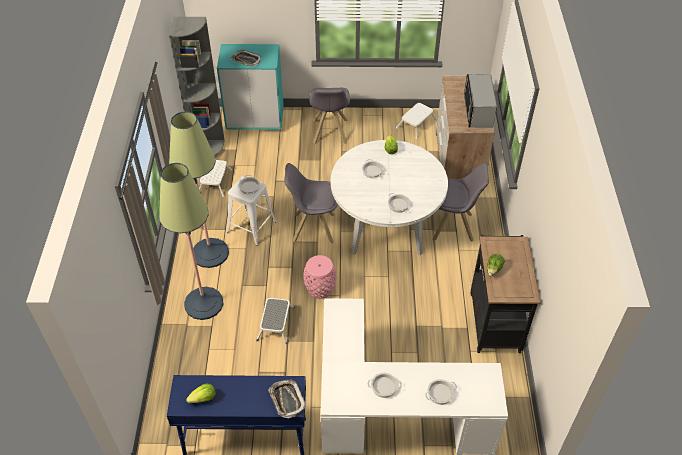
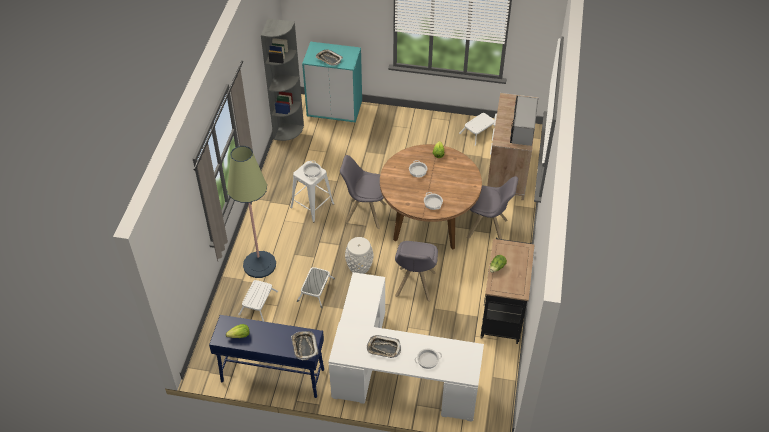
camera: 10 degrees right, 0 degrees up
(210, 253) = (273, 223): floor lamp -> none
(215, 181) = (289, 162): white step ladder -> white step ladder (258, 303)
(320, 289) = (359, 266): pink stool -> white stool
(330, 131) = (399, 129): grey chair -> grey chair (415, 284)
(384, 387) = (383, 348): cooking pot -> tray
(385, 228) = (428, 222): white dining table -> brown dining table

